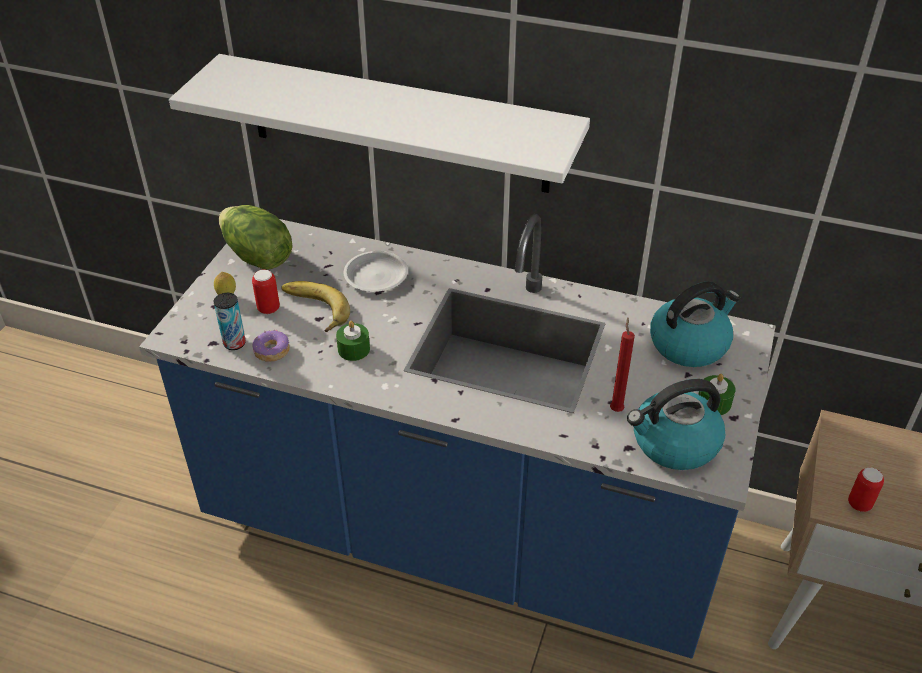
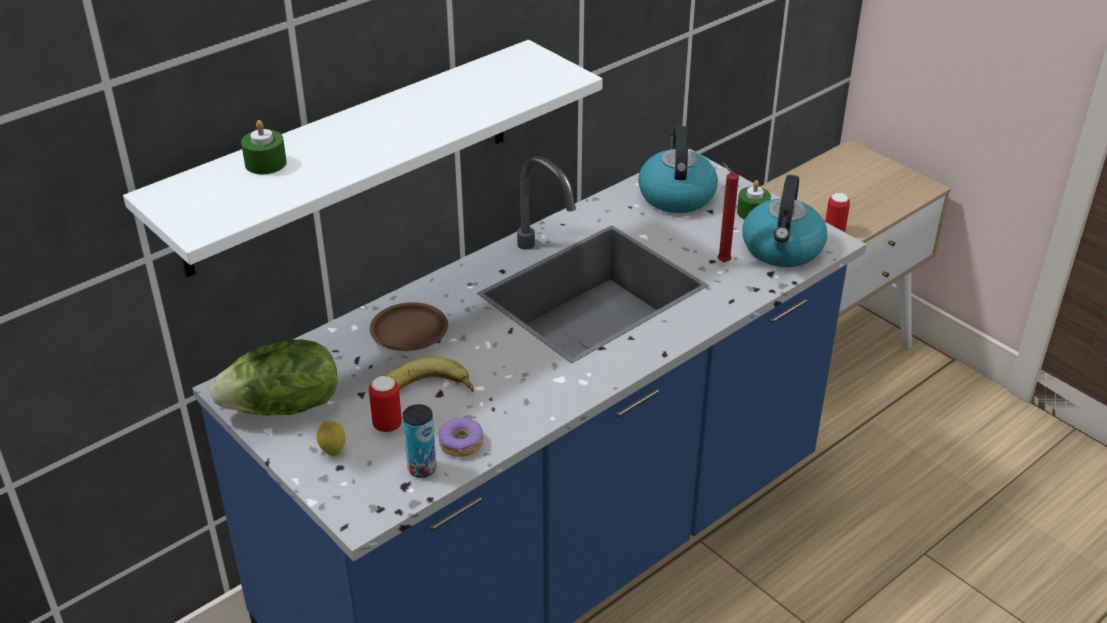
camera: 60 degrees left, 5 degrees down
(354, 349) = (511, 384): green candle -> green candle (265, 163)
(376, 276) = (410, 332): white plate -> brown plate

